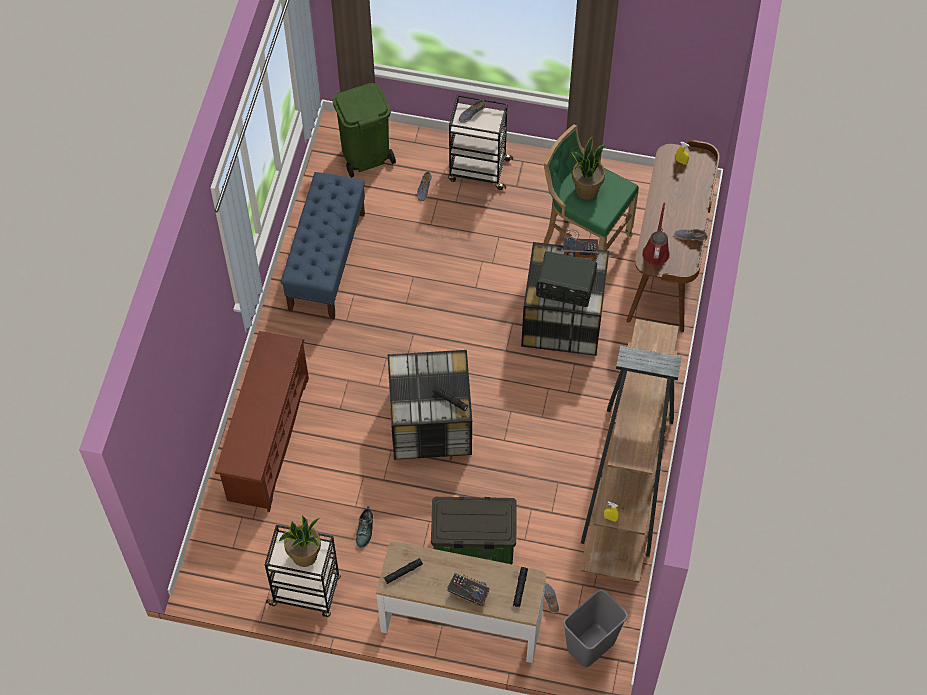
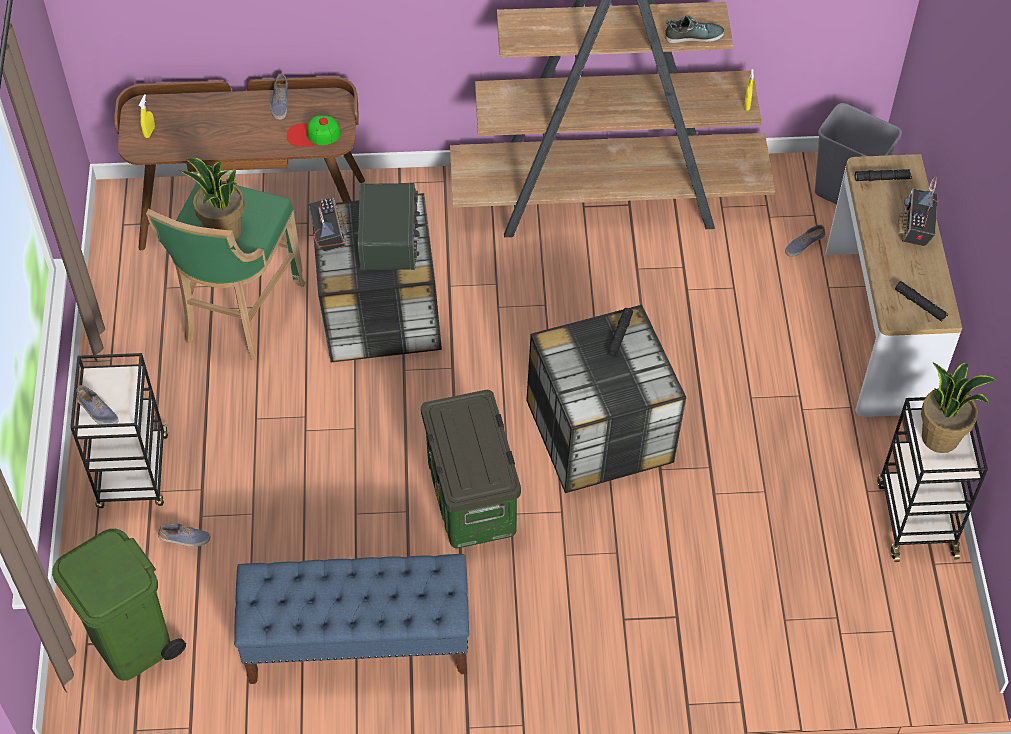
camera: 105 degrees left, 5 degrees down
(267, 438) = (701, 637): brown shoe rack -> none
(365, 530) = (795, 469): shoe -> shoe (693, 35)
(472, 548) = (769, 341): storage box -> storage box (473, 499)
(656, 251) = (313, 134): red watering can -> cap

